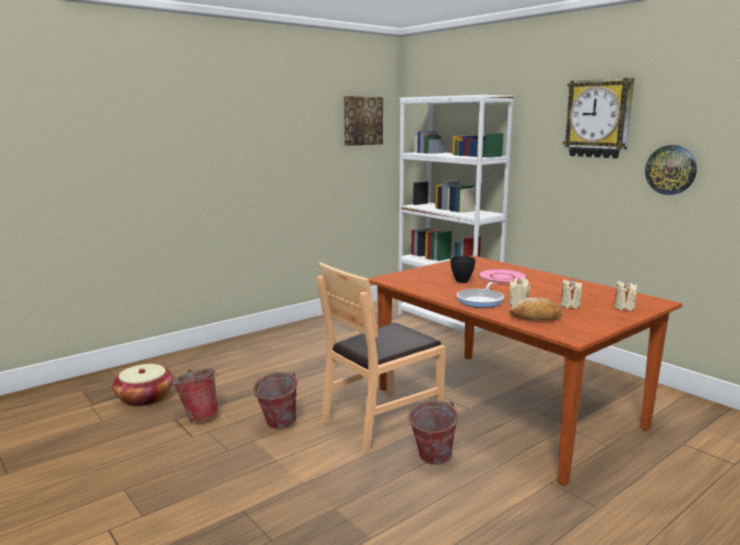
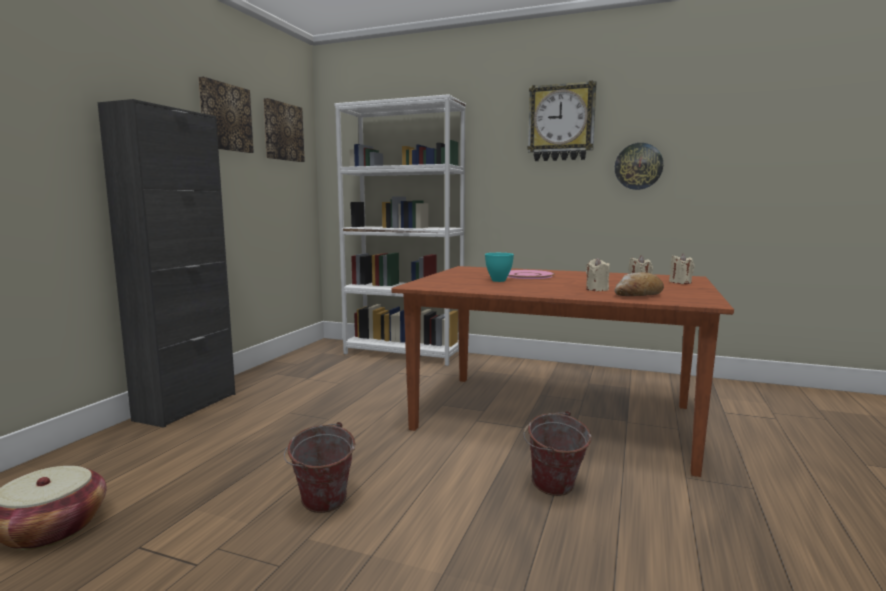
camera: 30 degrees left, 5 degrees down
(199, 416) = (181, 529): bucket -> none
(257, 338) = (186, 407): none -> black cabinet
(306, 119) = (225, 117): none -> picture
(381, 421) = (450, 464): brown chair -> none
(461, 281) = (498, 281): black bowl -> turquoise bowl
(481, 300) = (555, 290): frying pan -> none

